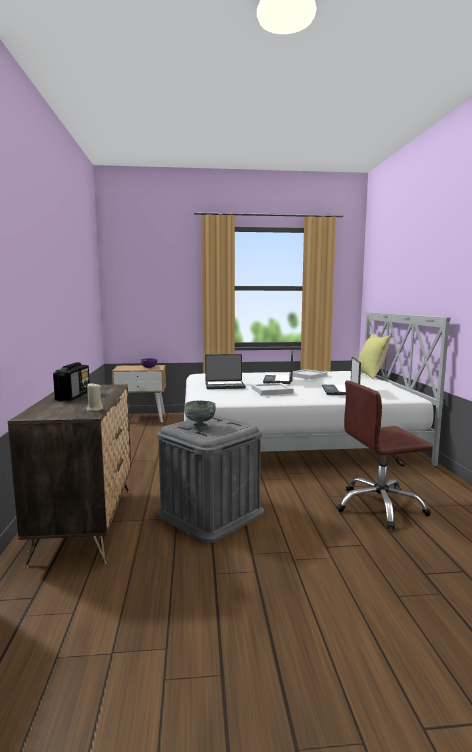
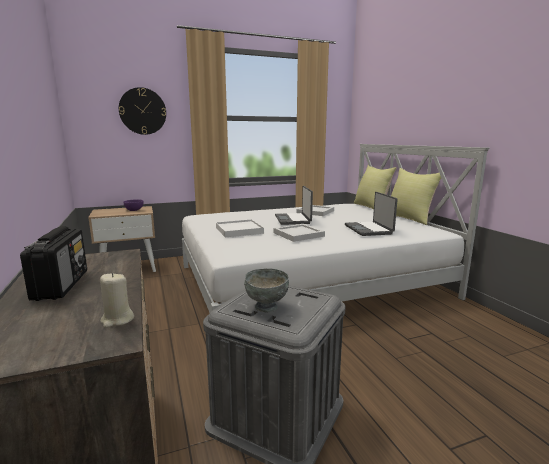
camera: 15 degrees left, 5 degrees up
(163, 283) = (142, 111): none -> wall clock
(224, 386) = (239, 230): laptop -> white tray
(380, 507) = (457, 365): brown office chair -> none
(396, 385) = (409, 218): none -> yellow pillow

